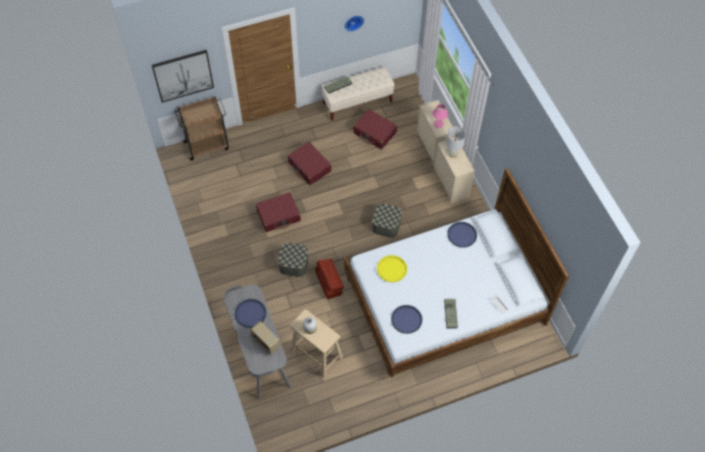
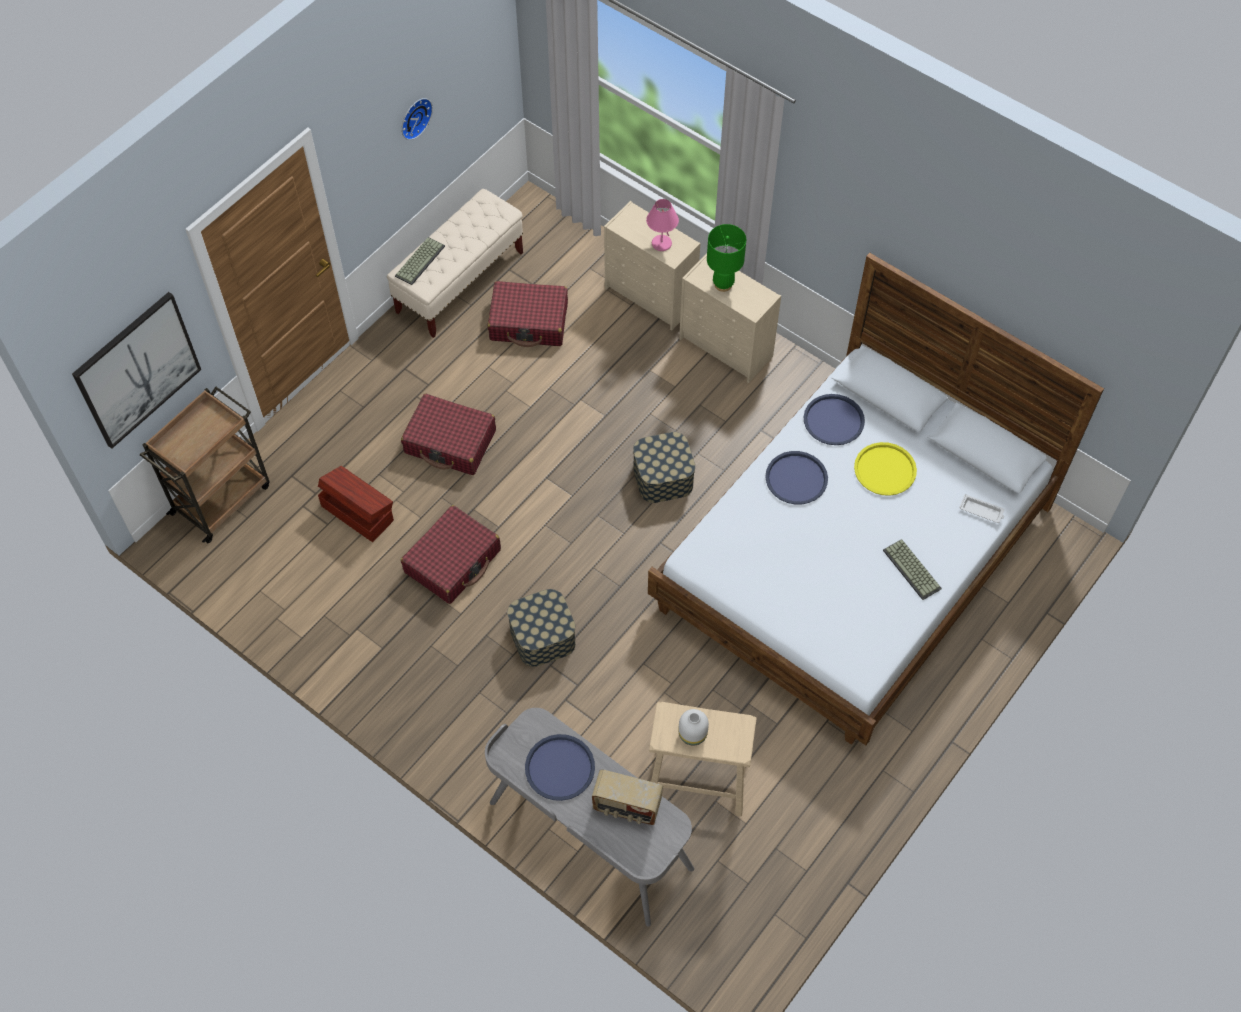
camera: 30 degrees left, 0 degrees up
(329, 282) = (631, 635): brown storage box -> brown storage box (357, 512)
(392, 269) = (756, 545): yellow tray -> yellow tray (885, 470)
(406, 319) = (844, 622): blue tray -> blue tray (796, 478)
(453, 154) = (723, 284): white table lamp -> green table lamp

